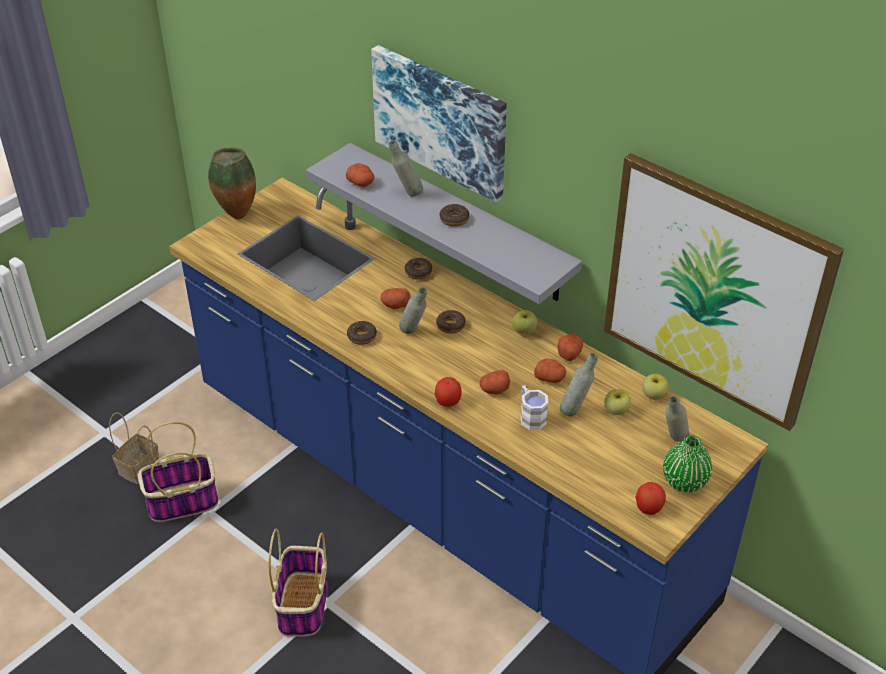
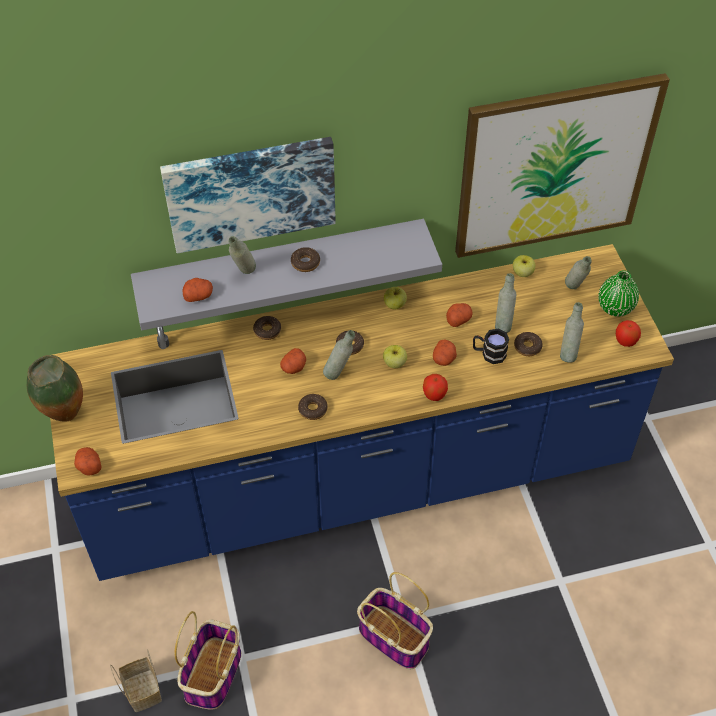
camera: 55 degrees left, 10 degrees up
(530, 416) = (489, 353): white mug -> black mug
(566, 439) = (527, 347): none -> donut
(569, 353) = (441, 293): potato -> potato (88, 466)
(588, 471) = (568, 353): none -> grey bottle
(616, 411) = (521, 302): apple -> apple (394, 363)

